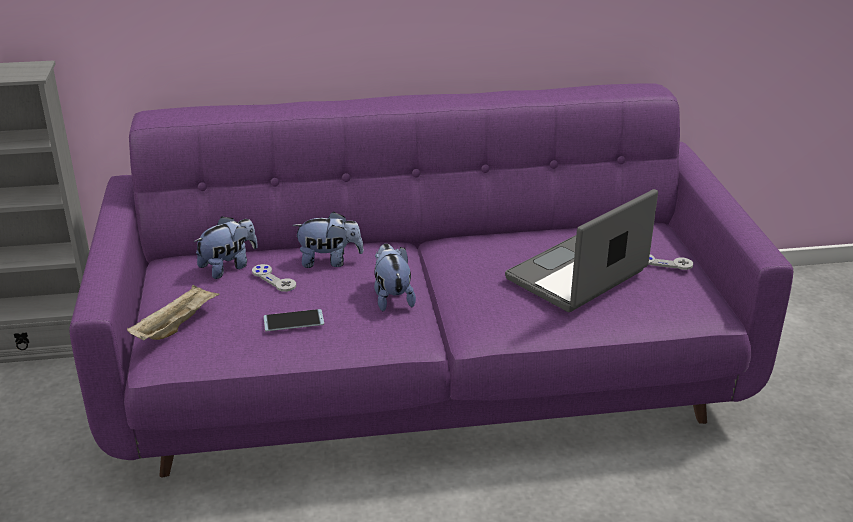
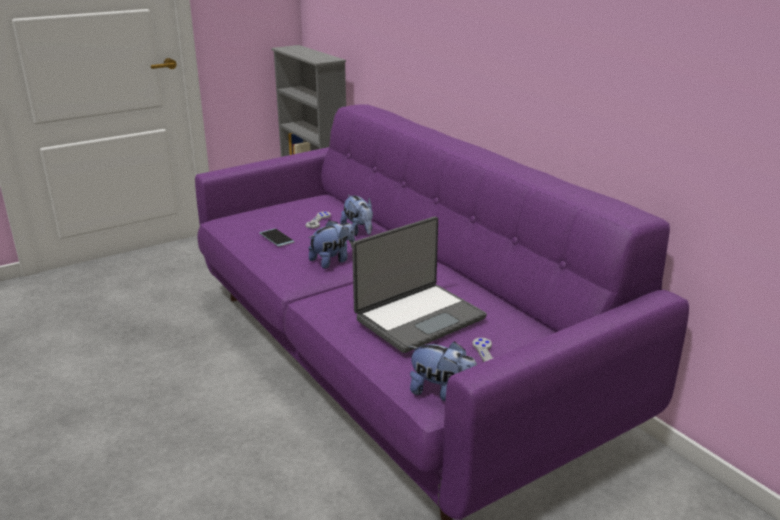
camera: 65 degrees right, 5 degrees down
(176, 326) = (251, 212): beige tray -> none
(229, 266) = (327, 208): plush toy -> plush toy (442, 392)
(578, 276) = (418, 318): laptop -> laptop turned 120 degrees clockwise

